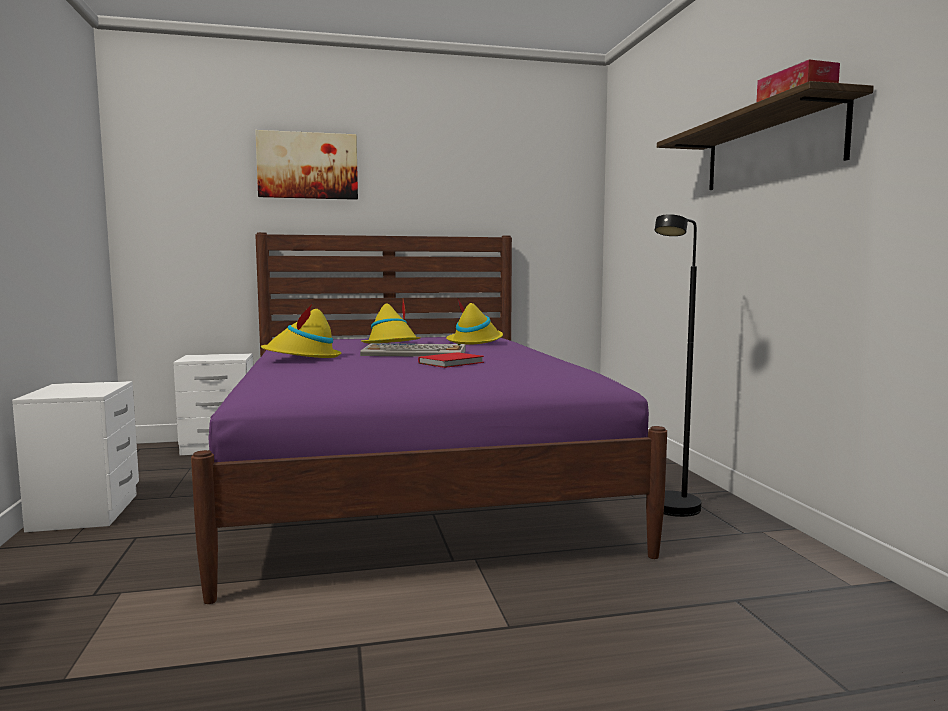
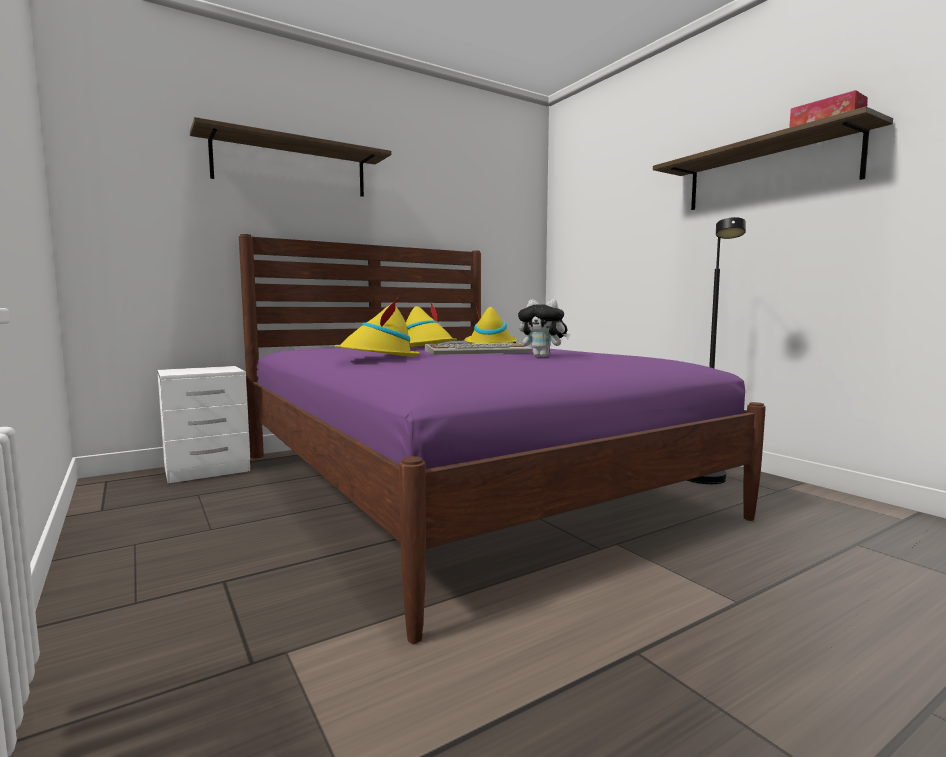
camera: 20 degrees left, 0 degrees up
(88, 511) = (119, 560): white nightstand -> none
(308, 166) = (291, 167): picture -> shelf
(453, 363) = (543, 356): red book -> plush toy

